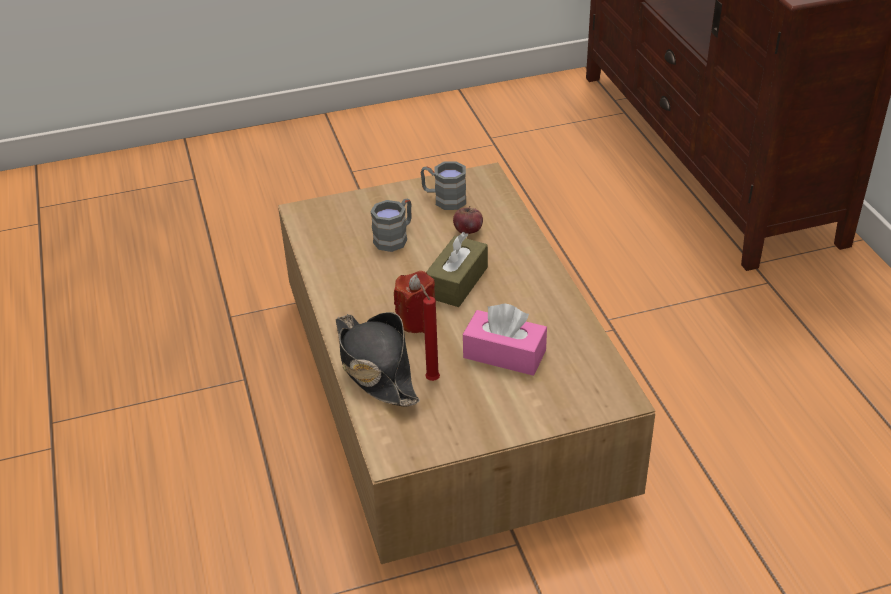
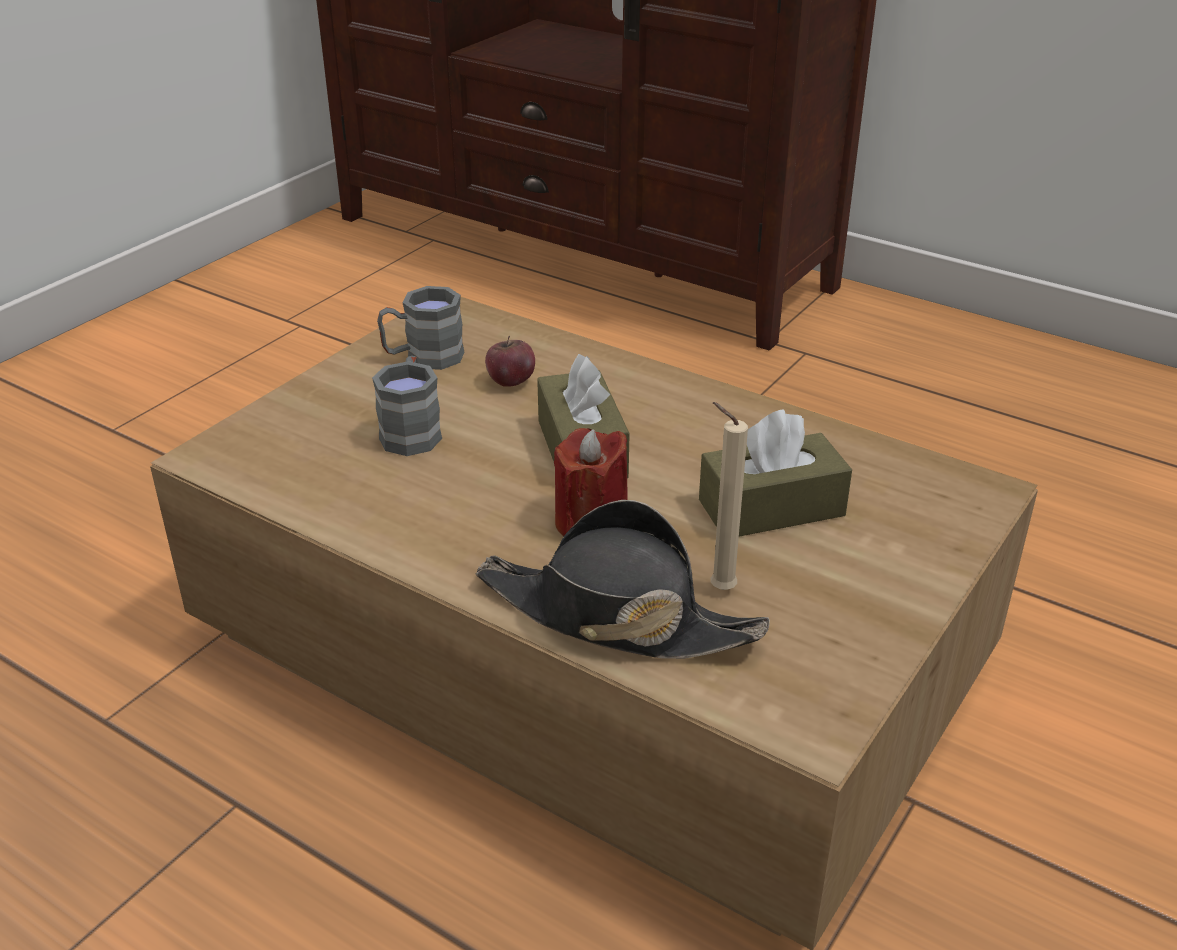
camera: 40 degrees left, 5 degrees down
(431, 378) = (718, 588): red candle -> beige candle
(504, 354) = (771, 508): pink tissue box -> brown tissue box

